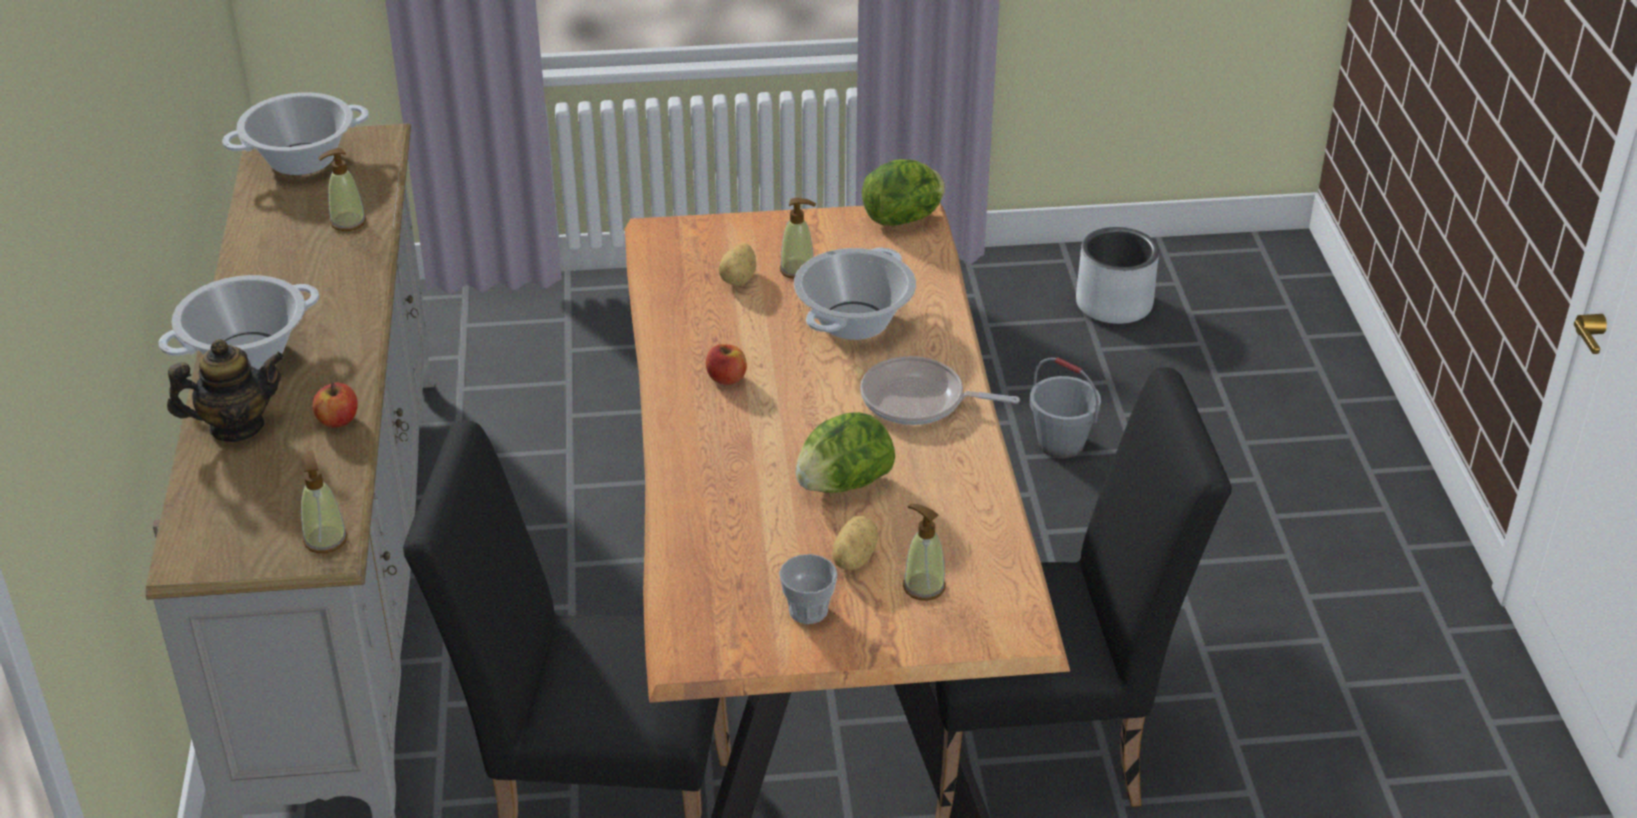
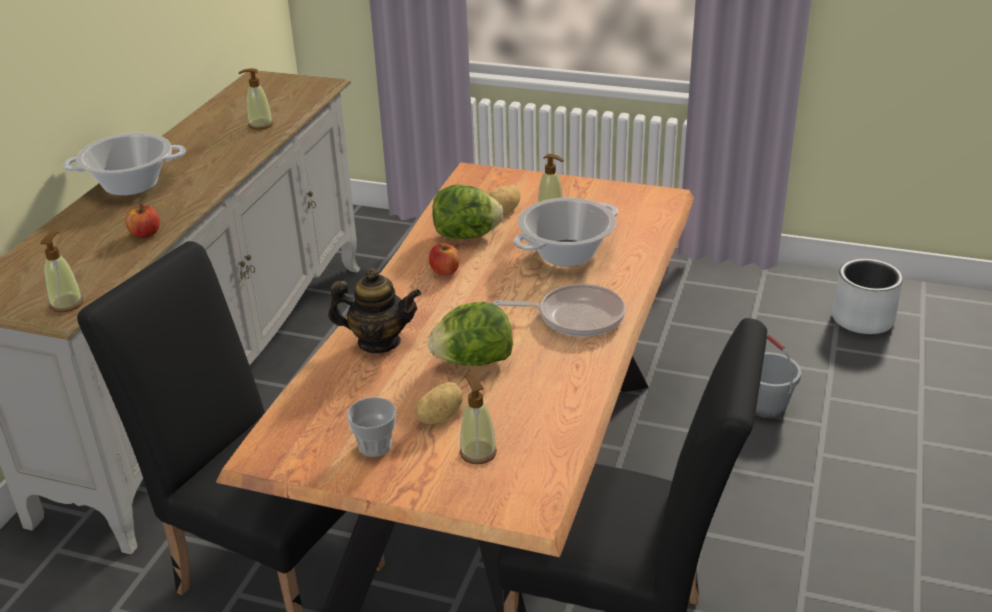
camera: 25 degrees right, 5 degrees down
(236, 427) = (83, 224): teapot -> teapot (379, 342)
(302, 160) = (266, 88): cooking pot -> none
(904, 219) = (653, 196): lettuce -> lettuce (467, 235)
(919, 400) = (575, 317): frying pan -> frying pan turned 150 degrees clockwise

